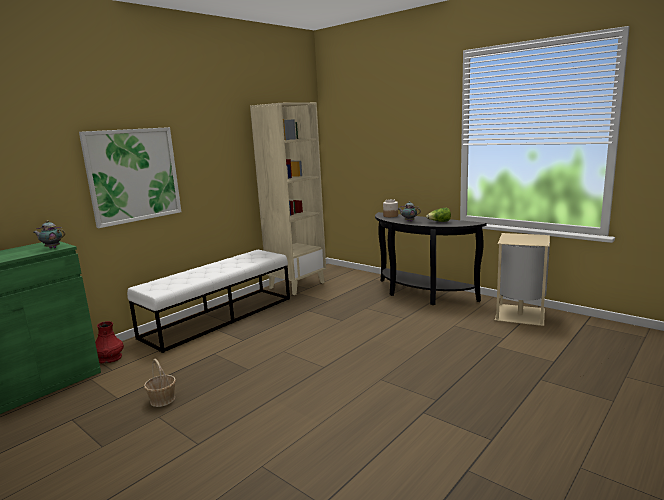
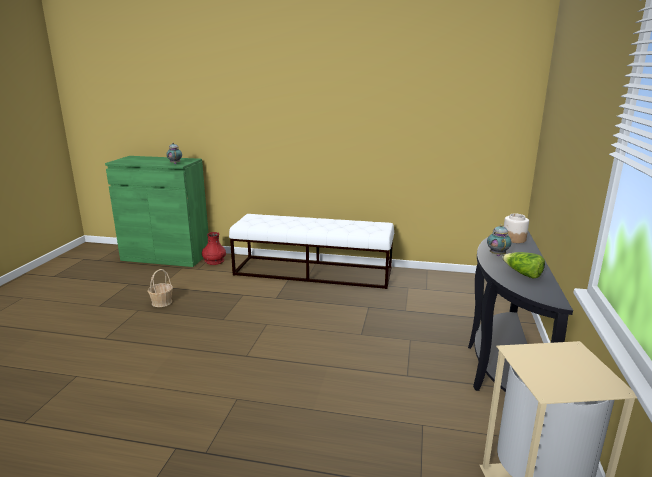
camera: 60 degrees right, 5 degrees up
(133, 175) = (269, 118): picture -> none
(297, 285) = (427, 281): beige bookcase -> none

